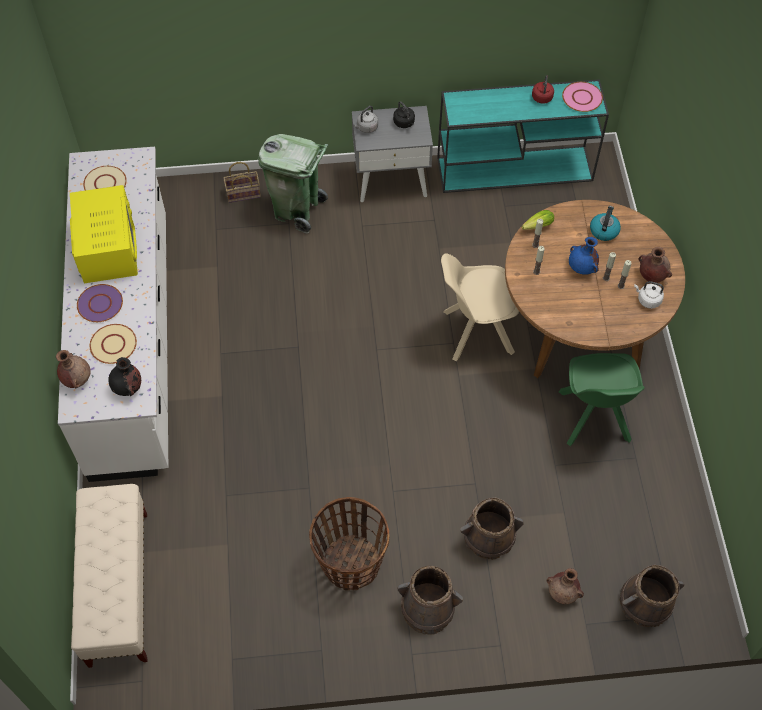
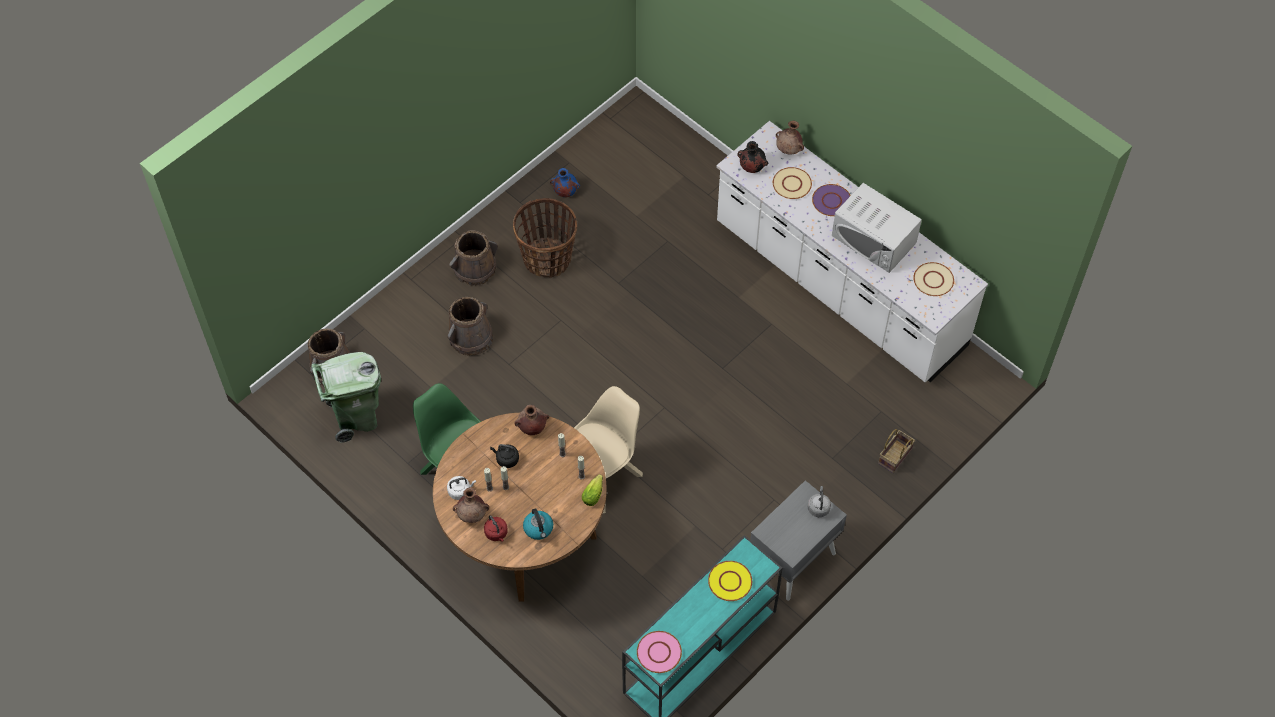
camera: 140 degrees right, 0 degrees up
(108, 247) = (874, 239): yellow microwave -> white microwave
(118, 588) = (676, 149): beige bench -> none
(297, 210) = (838, 474): green trash can -> green trash can (356, 418)
(404, 123) = (793, 535): black kettle -> black kettle (506, 459)
(488, 106) = (729, 581): none -> yellow plate
(542, 96) = (694, 627): red kettle -> red kettle (496, 533)
(563, 593) = (393, 336): brown vase -> brown vase (532, 427)
(582, 268) = (530, 482): blue vase -> blue vase (565, 191)

